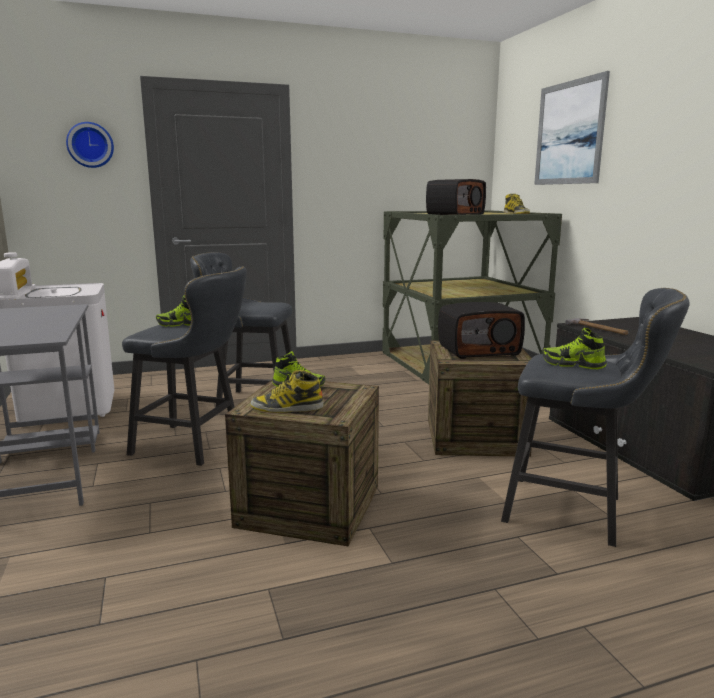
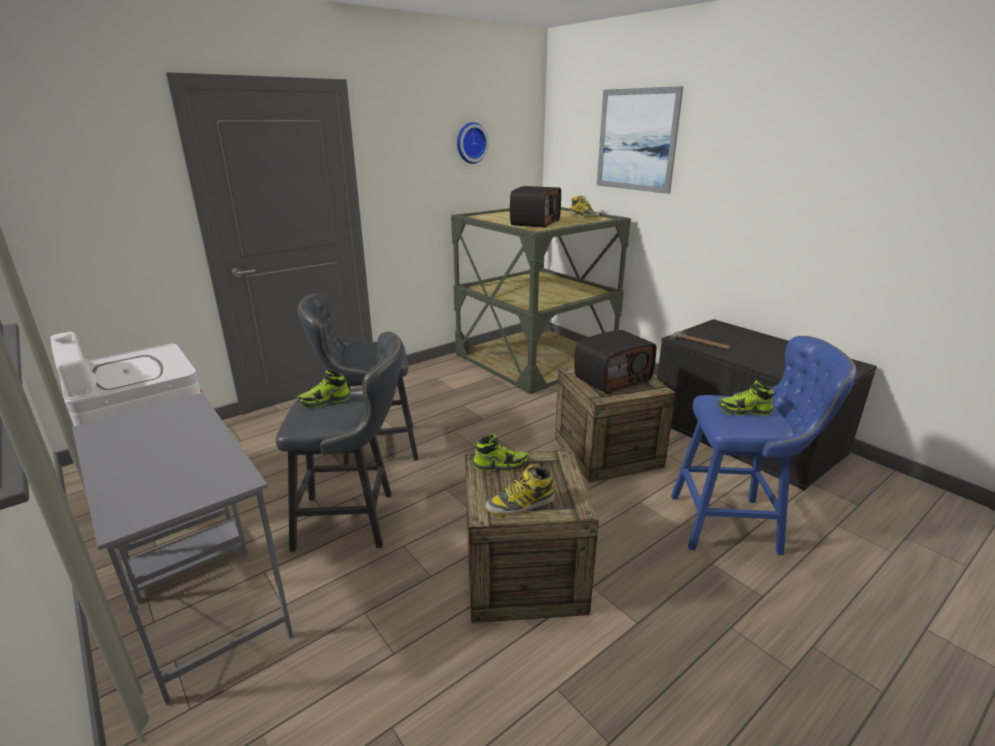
camera: 20 degrees left, 10 degrees up
(90, 145) = (112, 166): wall clock -> wall clock (470, 143)
(580, 512) = (738, 524): grey stool -> blue stool

